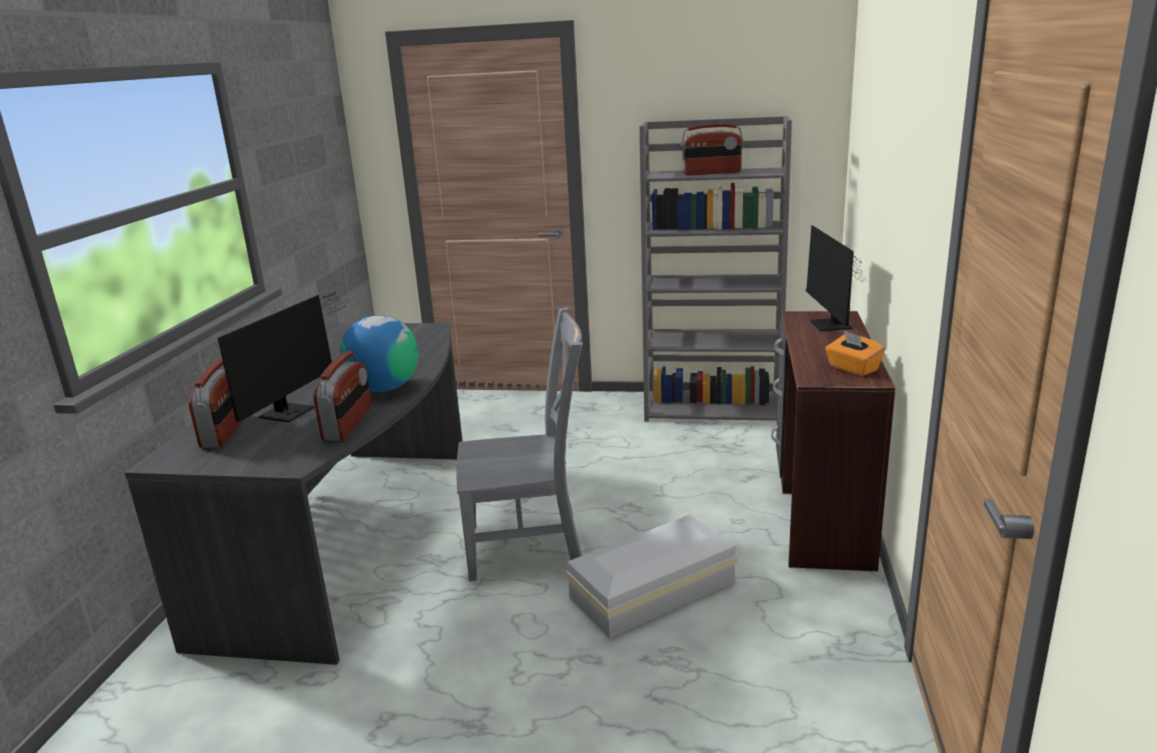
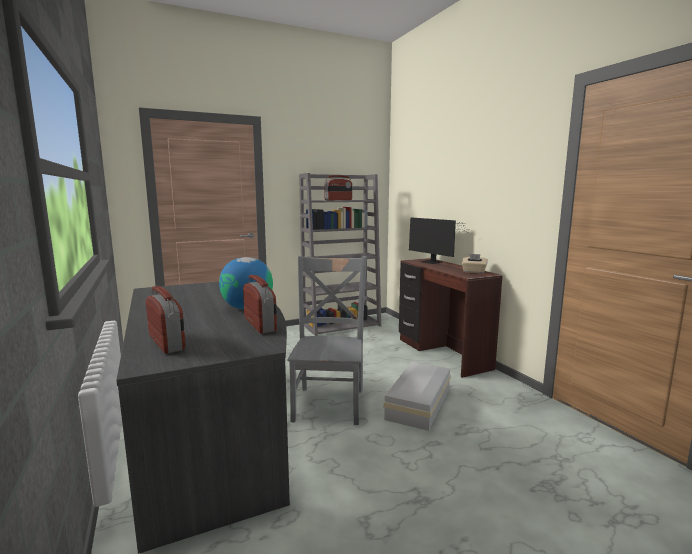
camera: 35 degrees left, 10 degrees down
(293, 410) = (200, 325): monitor -> none
(530, 546) = (329, 402): grey chair -> grey chair turned 45 degrees counterclockwise
(852, 369) = (474, 272): orange tissue box -> beige tissue box

